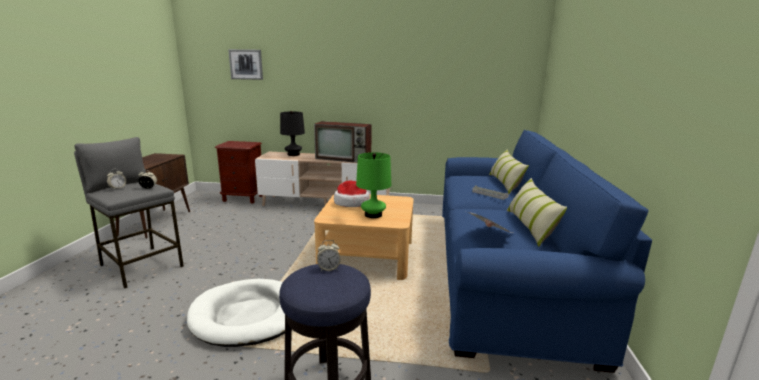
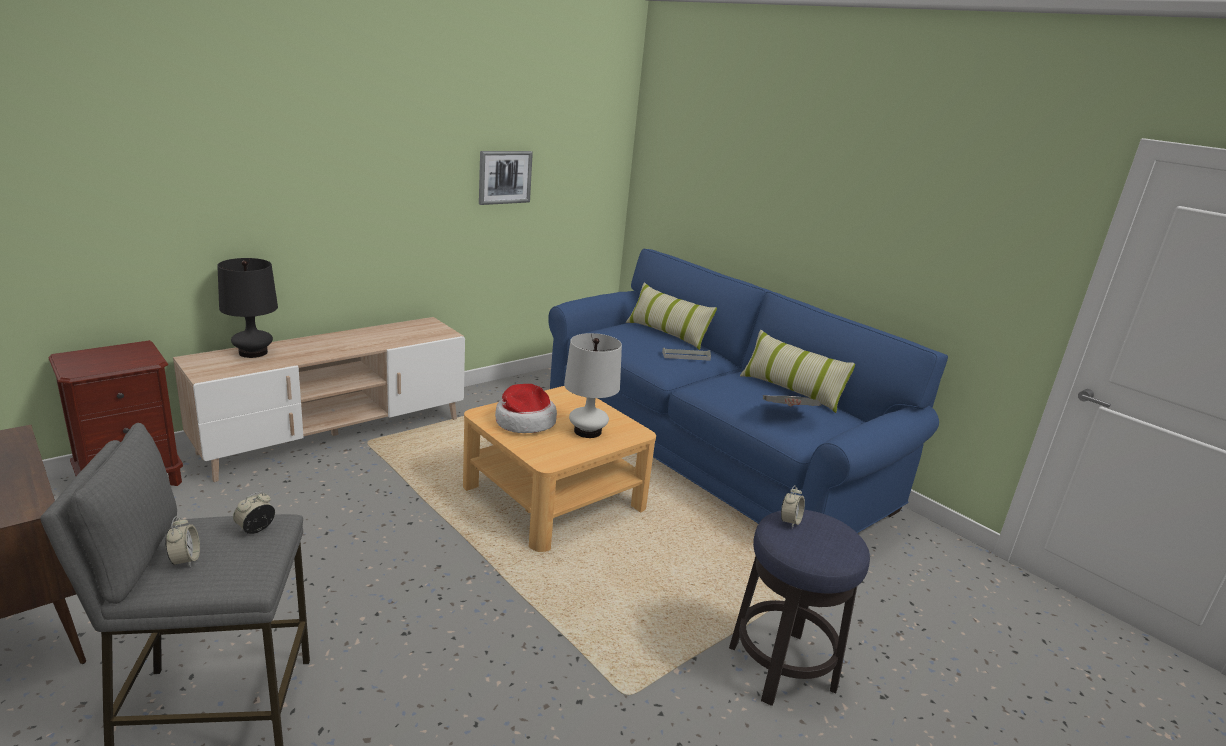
camera: 50 degrees left, 5 degrees up
(246, 64) = (90, 157): picture -> picture (504, 177)
(249, 316) = (569, 657): white dog bed -> none
(344, 159) = (373, 340): television -> none
(373, 215) = (587, 431): green table lamp -> white table lamp

